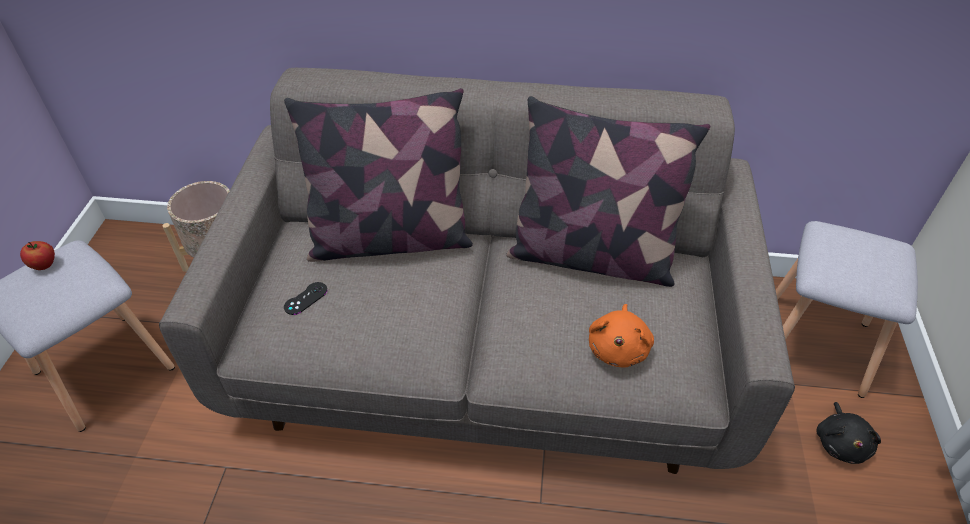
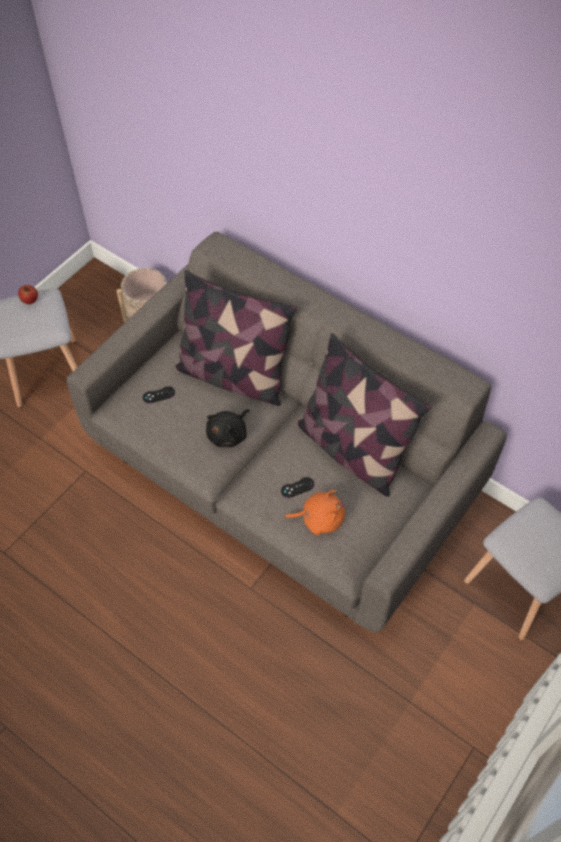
camera: 30 degrees right, 10 degrees up
(564, 325) = (297, 487): none -> black game controller
(618, 348) = (319, 519): orange plush toy -> orange plush toy turned 135 degrees counterclockwise
(841, 443) = (475, 659): black plush toy -> black plush toy (229, 434)

